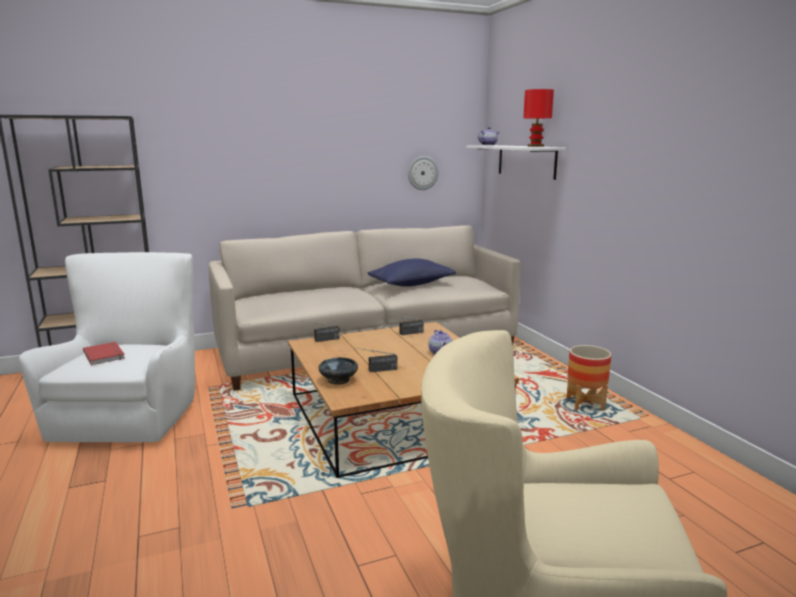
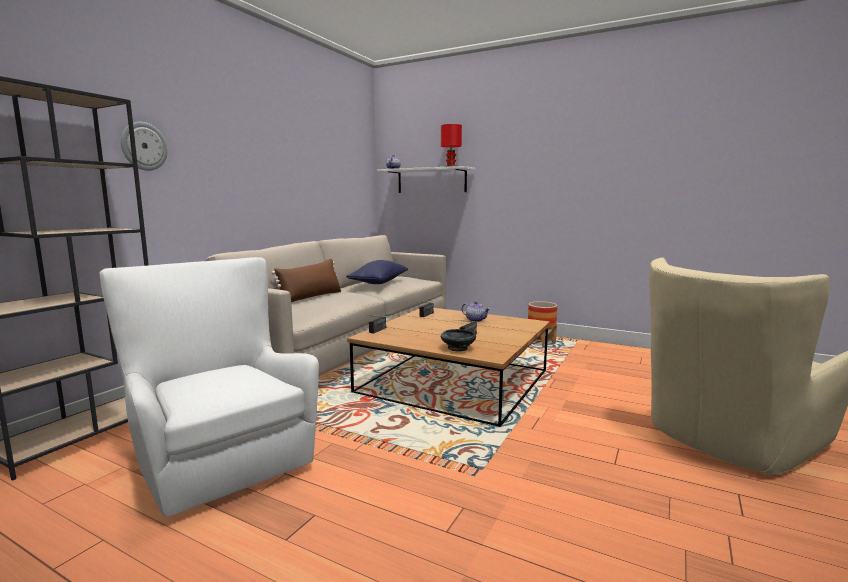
camera: 40 degrees left, 5 degrees down
(105, 354) = (215, 381): red book -> none
(313, 291) = (311, 297): none -> brown pillow
(422, 173) = (343, 192): wall clock -> wall clock (144, 146)

